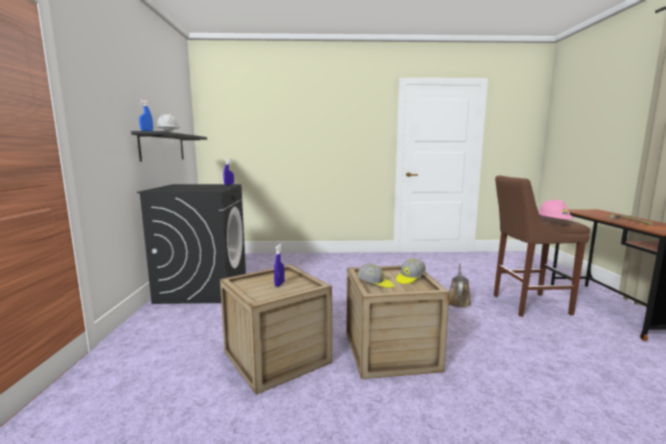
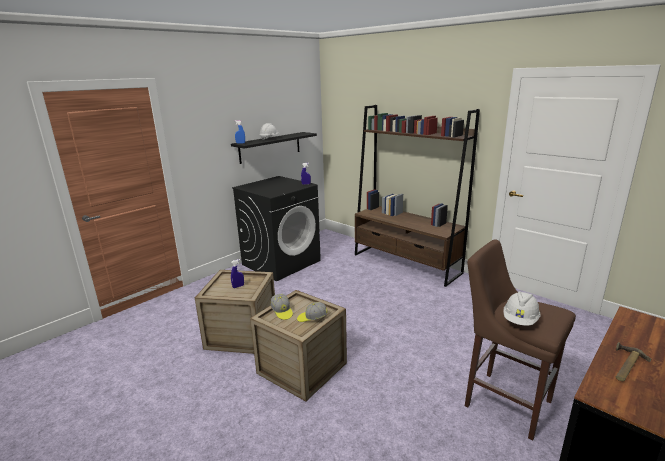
camera: 45 degrees right, 10 degrees up
(325, 258) = (406, 264): none -> brown bookcase
(458, 301) = (436, 360): brown watering can -> none
(553, 222) = (520, 320): pink hard hat -> white hard hat

